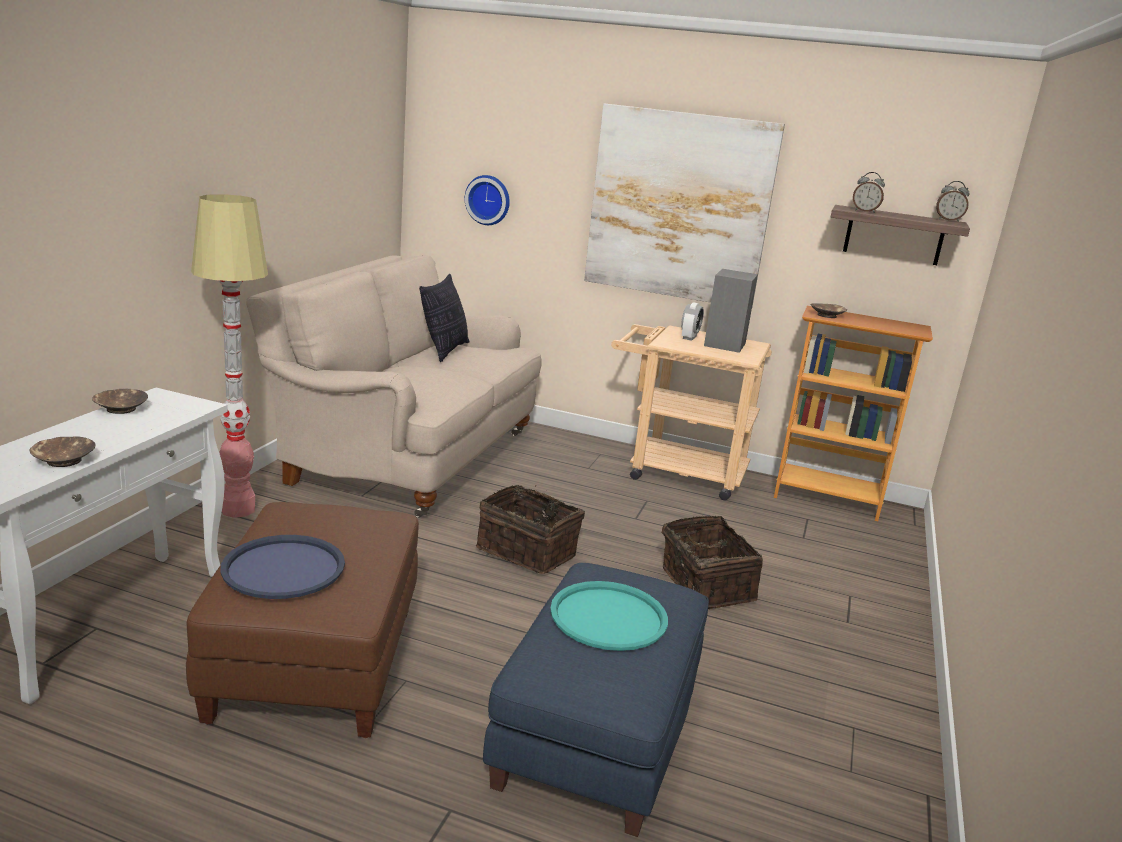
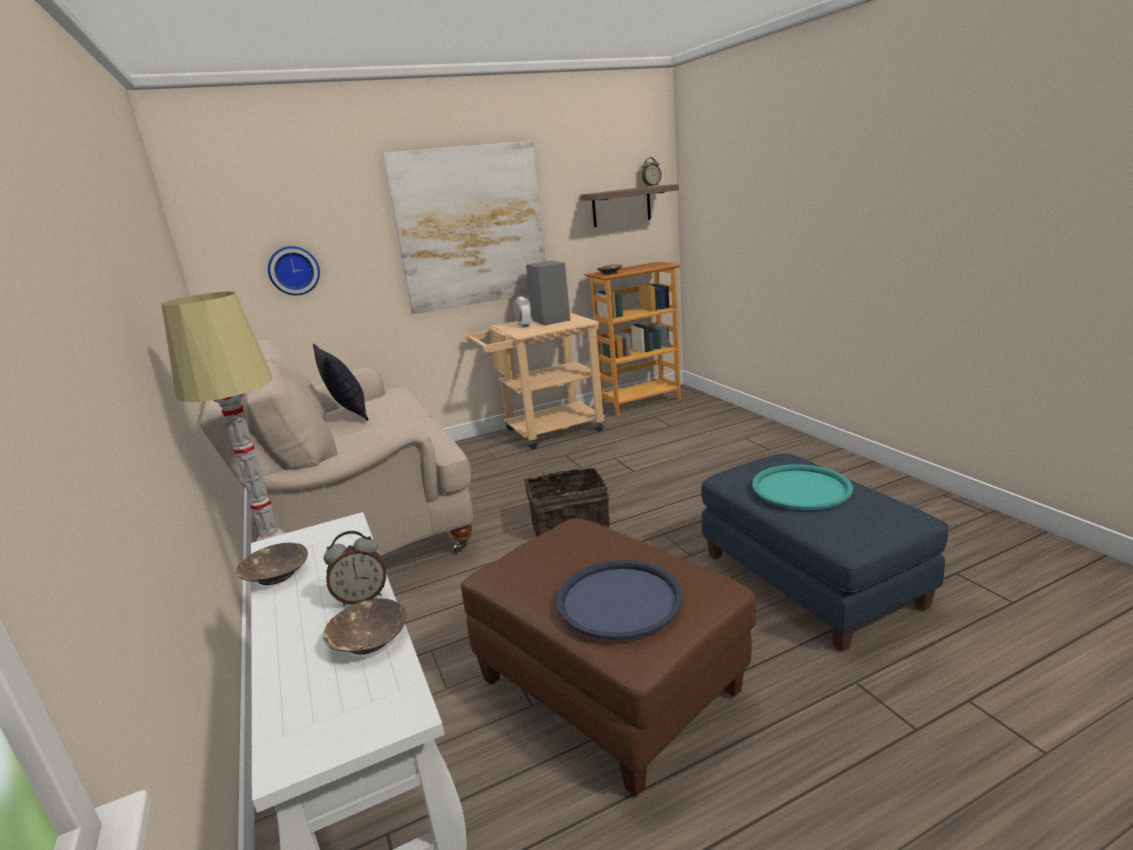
camera: 40 degrees left, 0 degrees up
(704, 585) = (685, 476): basket -> none
(865, 211) = (611, 191): alarm clock -> alarm clock (362, 598)

